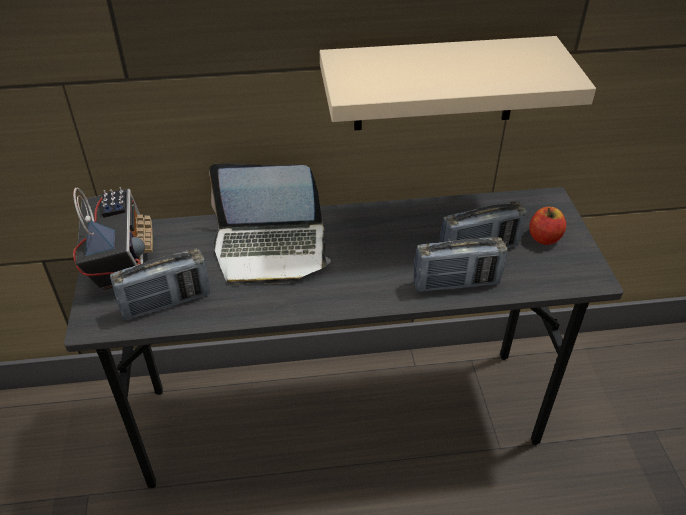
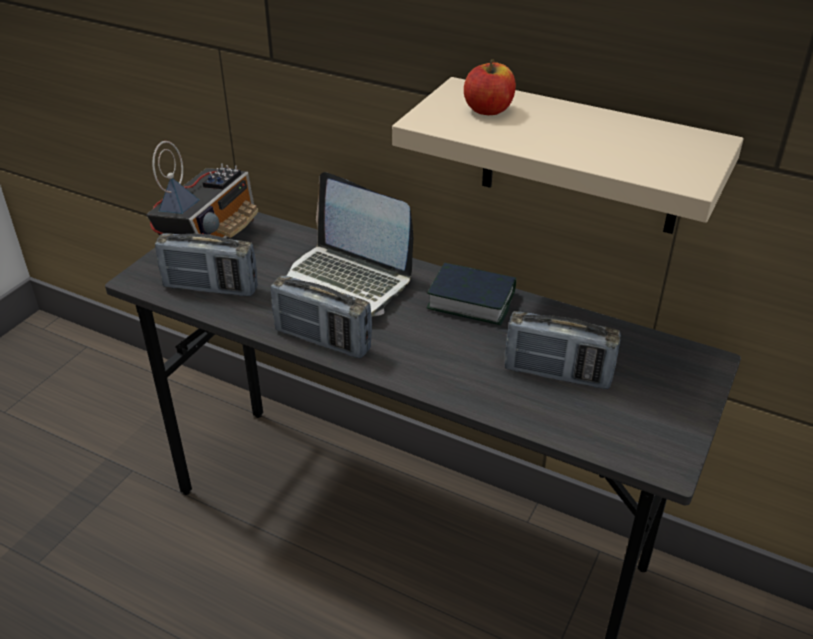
camera: 35 degrees right, 5 degrees down
(373, 222) = (471, 300): none -> book
(456, 283) = (495, 394): radio -> radio (322, 340)
(544, 238) = (652, 397): apple -> apple (488, 110)

